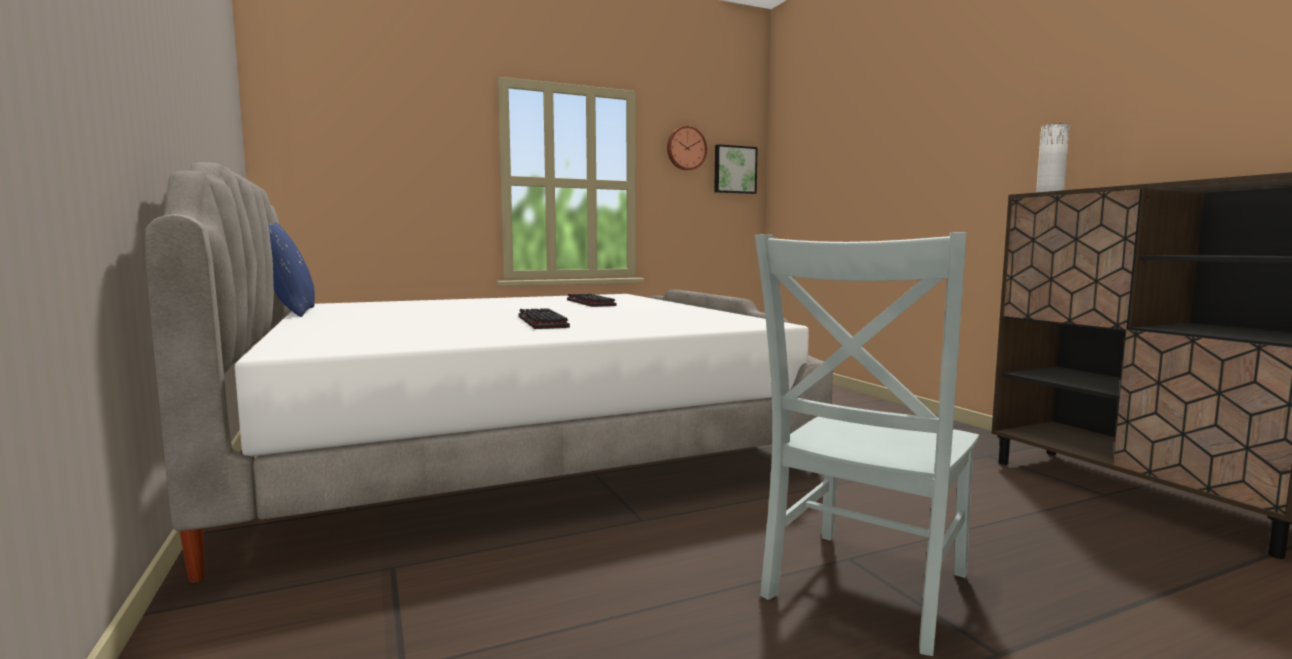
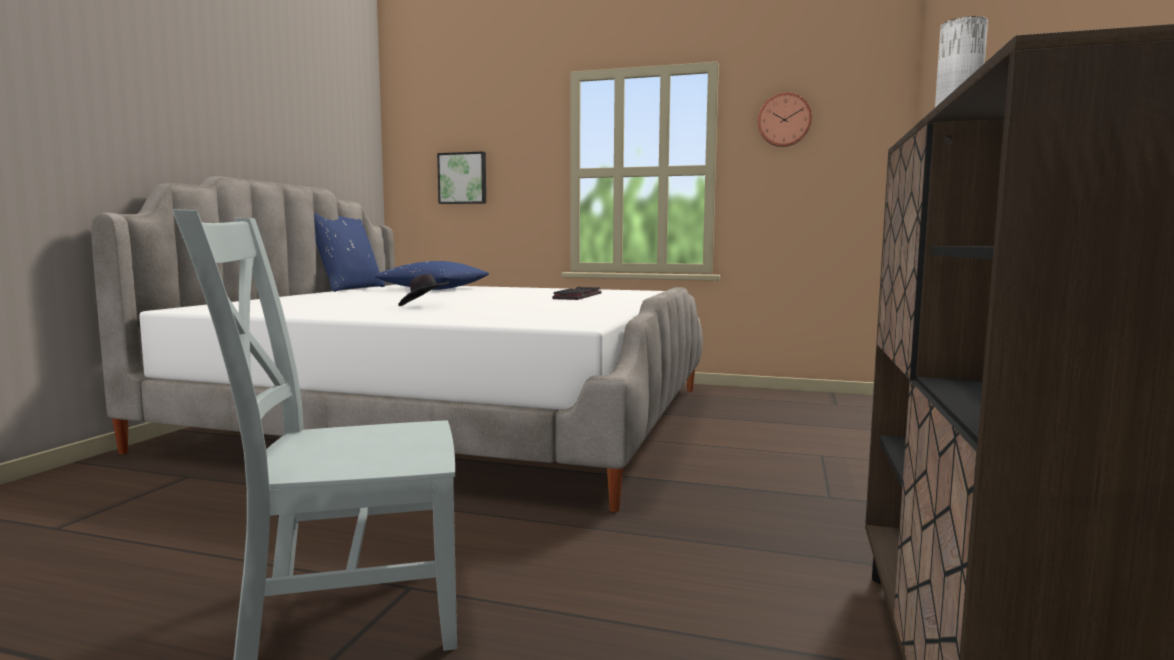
camera: 40 degrees right, 0 degrees up
(398, 306) = (434, 289): none -> blue pillow
(539, 322) = (424, 306): keyboard -> black hat
(734, 170) = (857, 140): picture -> picture (463, 178)

